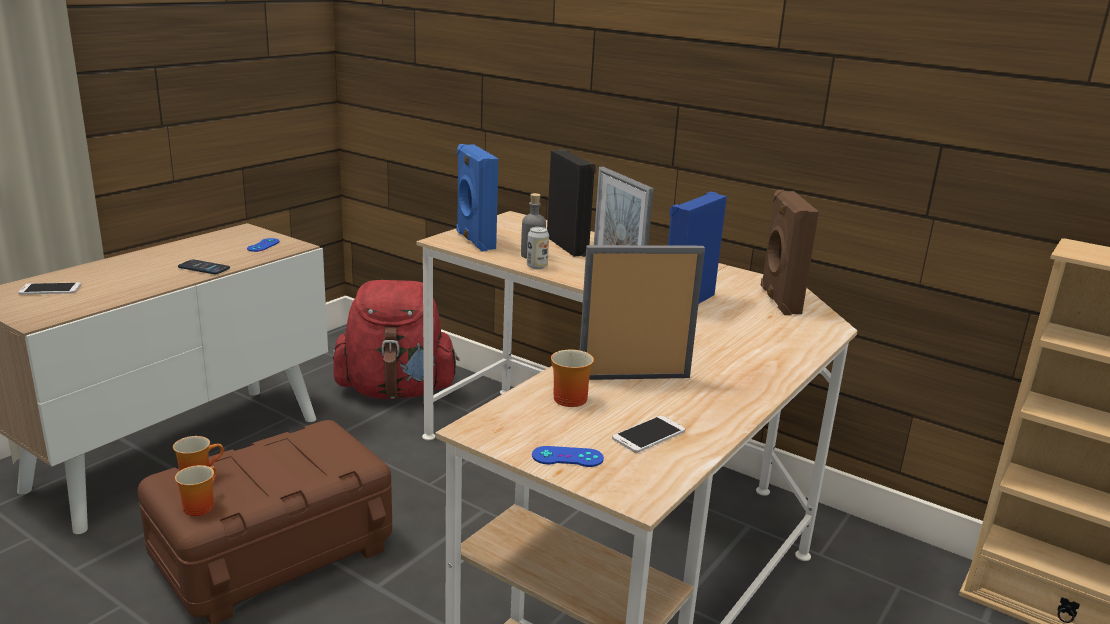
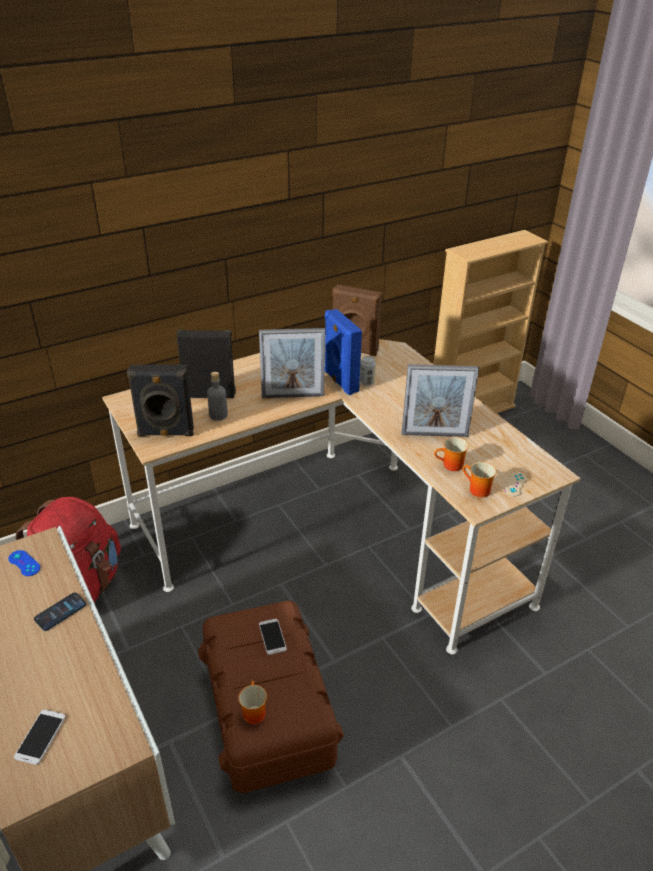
camera: 65 degrees left, 15 degrees up
(199, 505) = (297, 715): mug -> mug (476, 490)
(474, 241) = (166, 433): blue speaker -> black speaker
(537, 266) = (242, 419): can -> can (367, 382)
(567, 457) = (516, 484): blue game controller -> beige game controller
(634, 377) = (434, 434): picture frame -> picture frame turned 105 degrees counterclockwise
(649, 435) = (500, 451): phone -> phone (272, 636)

